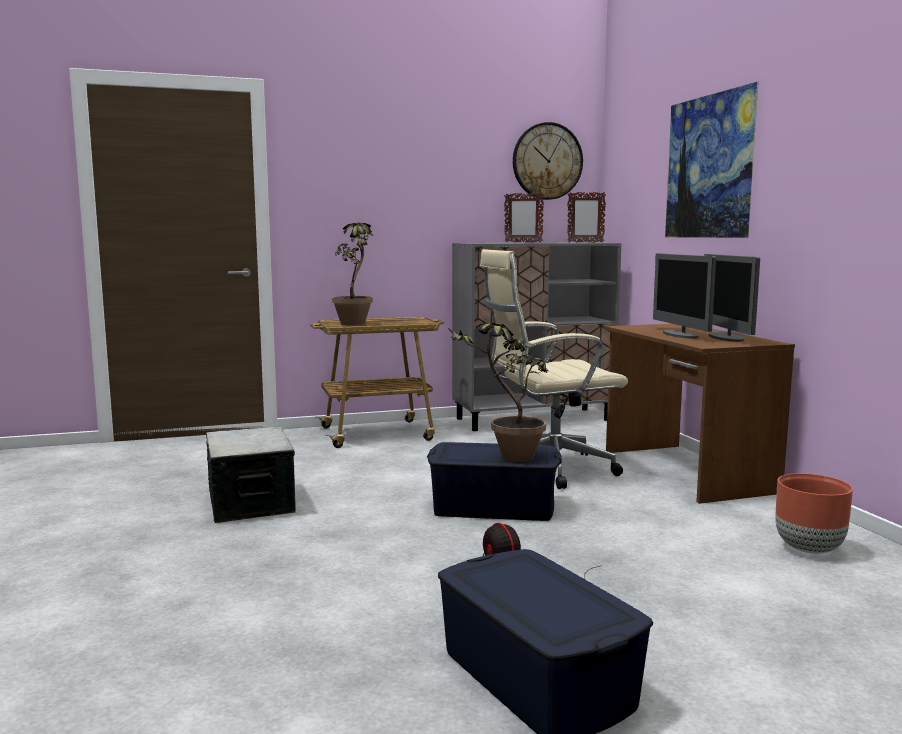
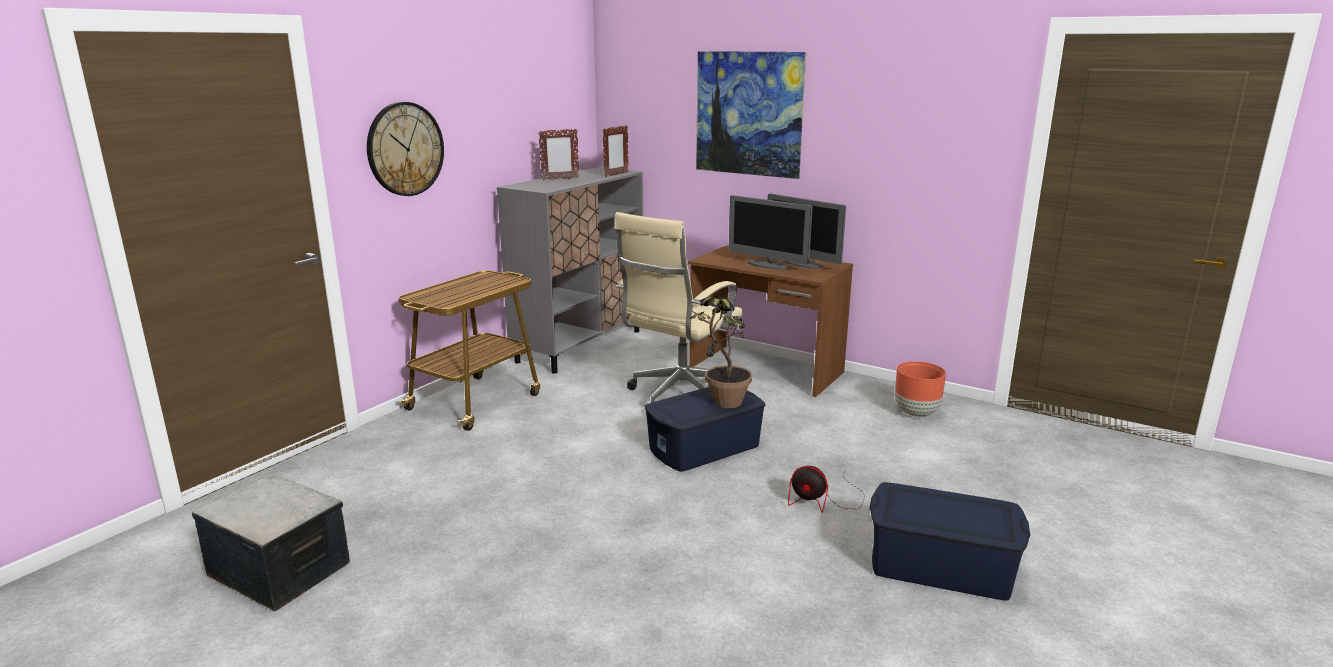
camera: 40 degrees left, 10 degrees up
(251, 502) = (511, 518): storage box -> storage box (280, 569)
(356, 322) = (446, 293): potted plant -> none
(547, 161) = (559, 91): wall clock -> wall clock (405, 149)

